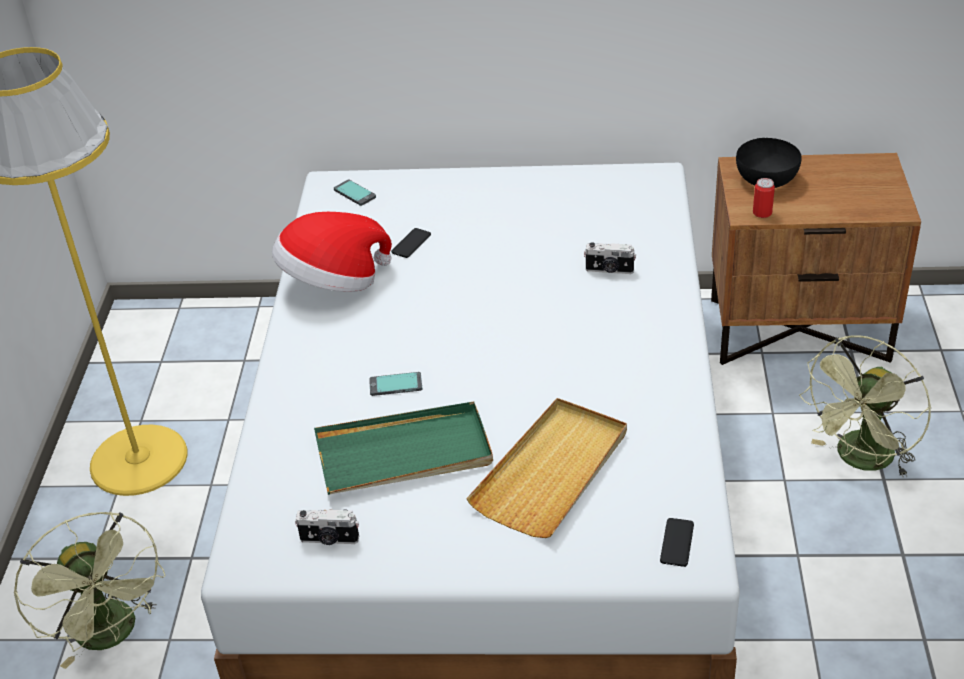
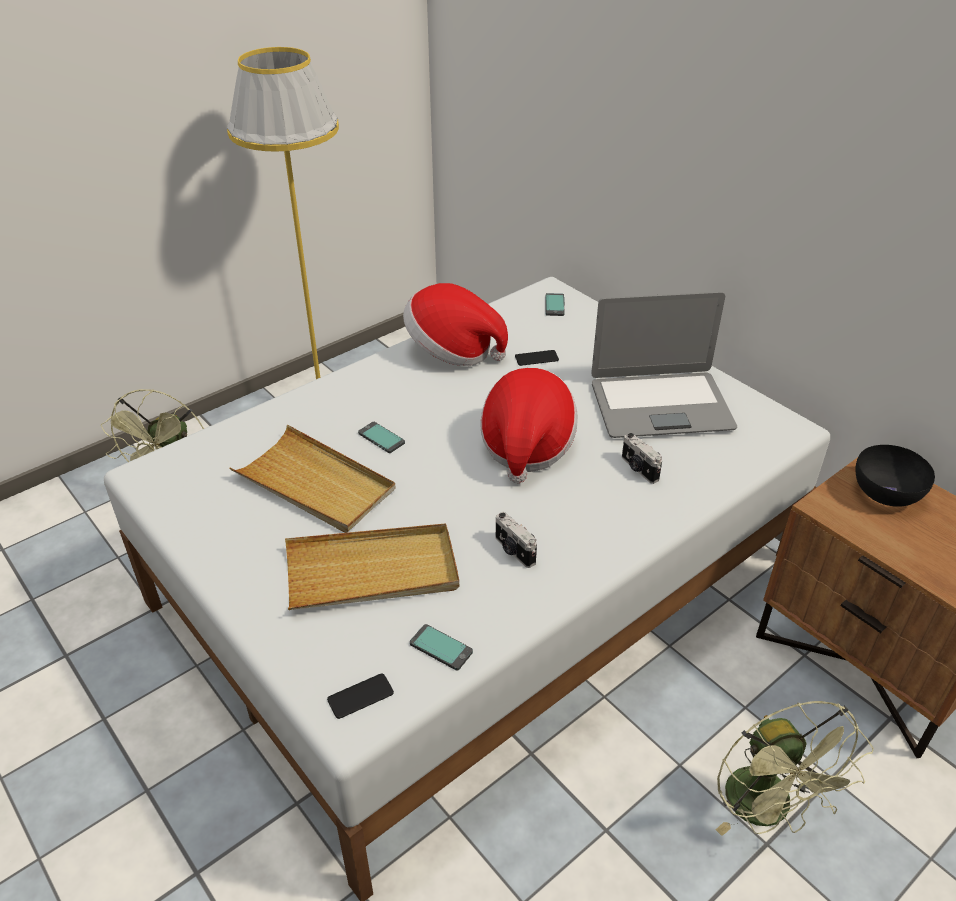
camera: 45 degrees right, 0 degrees up
(329, 540) = (197, 499): camera -> camera (513, 551)
(404, 454) = (315, 484): green tray -> beige tray
(511, 310) = (526, 445): none -> hat
(554, 217) = (660, 405): none -> laptop
(674, 474) = (441, 647): none -> phone
(762, 213) = (837, 515): can -> none
(860, 460) = (767, 810): green fan -> green fan turned 105 degrees counterclockwise

